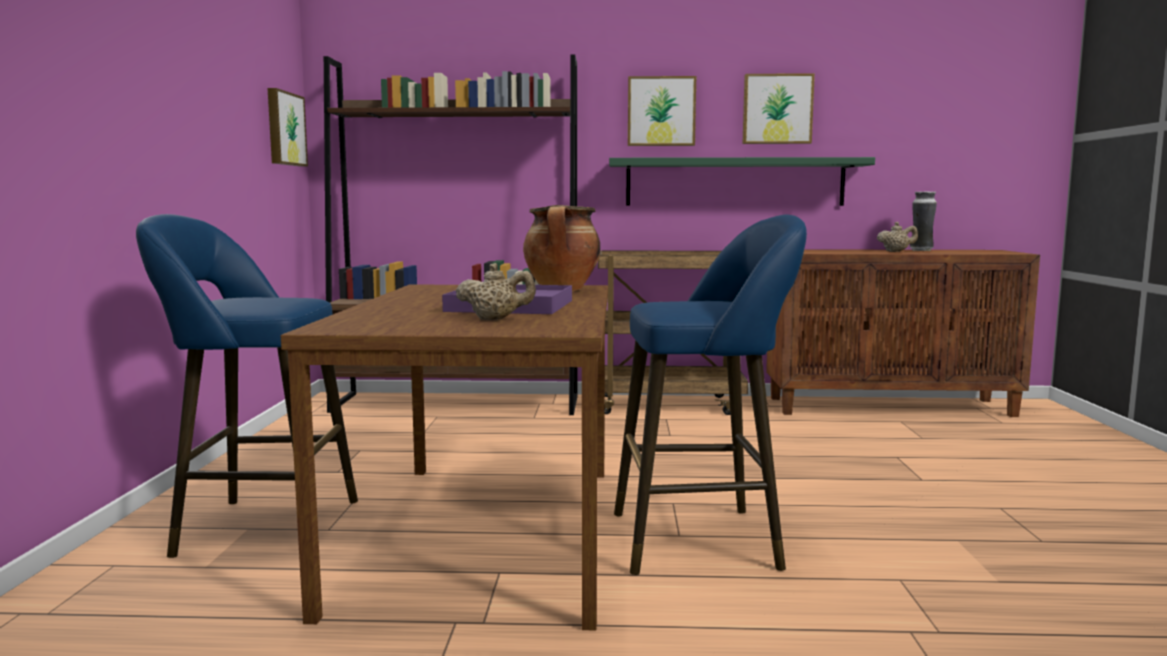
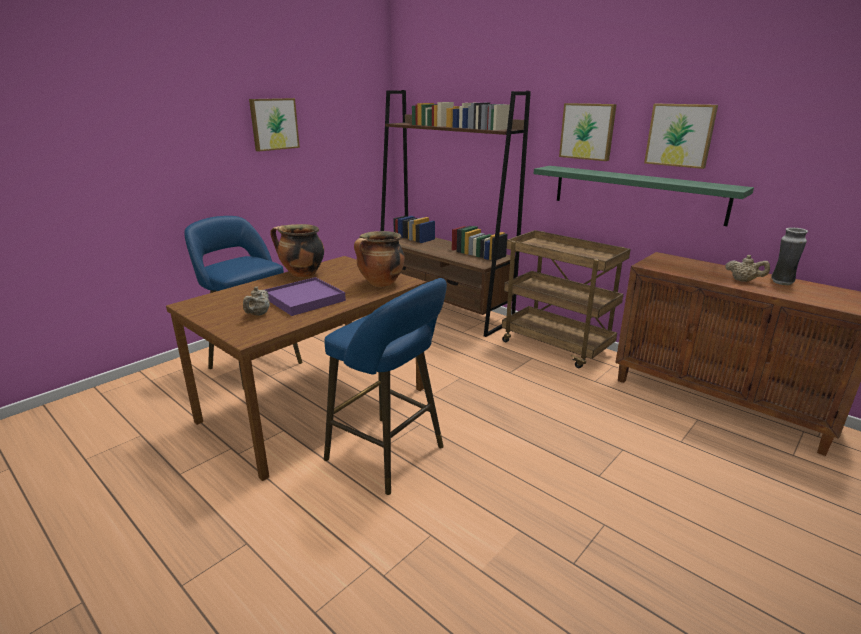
camera: 40 degrees right, 15 degrees up
(284, 129) = (367, 135): picture -> picture (273, 124)
(412, 296) = (301, 274): none -> cooking pot
(496, 319) = (258, 314): beige teapot -> beige teapot turned 60 degrees clockwise

